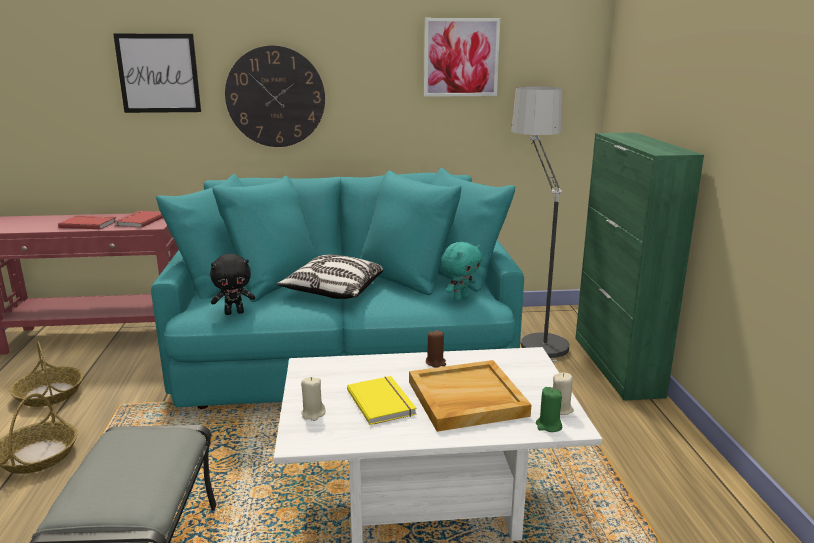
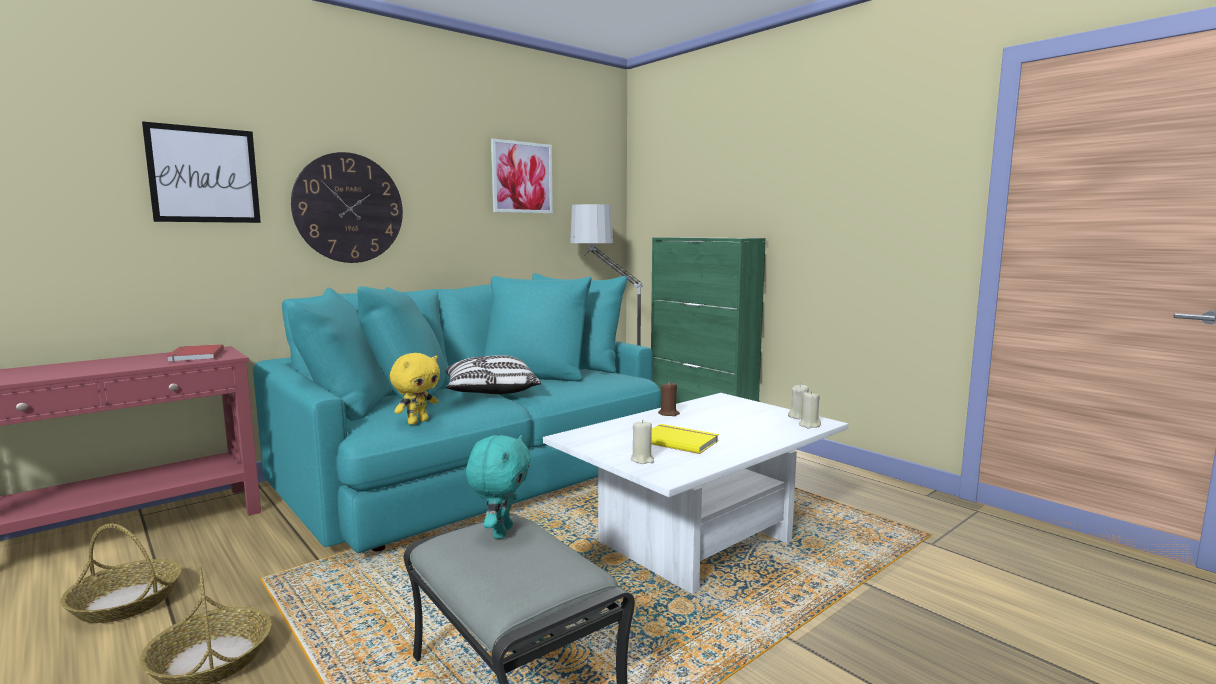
camera: 35 degrees left, 10 degrees down
(89, 224) = (119, 365): red book -> none
(234, 312) = (417, 422): black plush toy -> yellow plush toy
(460, 298) = (609, 378): turquoise plush toy -> turquoise plush toy (500, 532)
(466, 399) = (732, 426): beige tray -> none
(548, 426) = (809, 425): green candle -> beige candle

